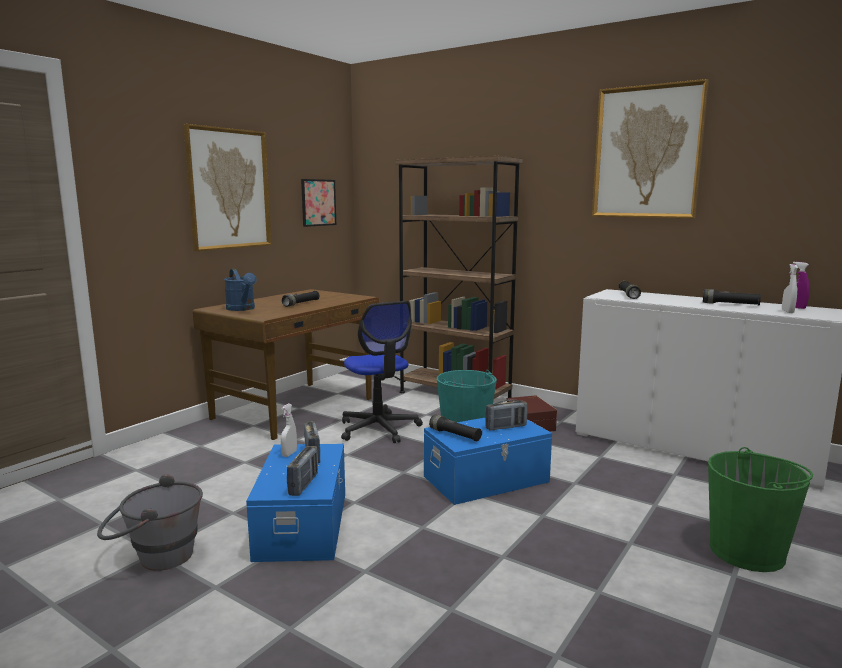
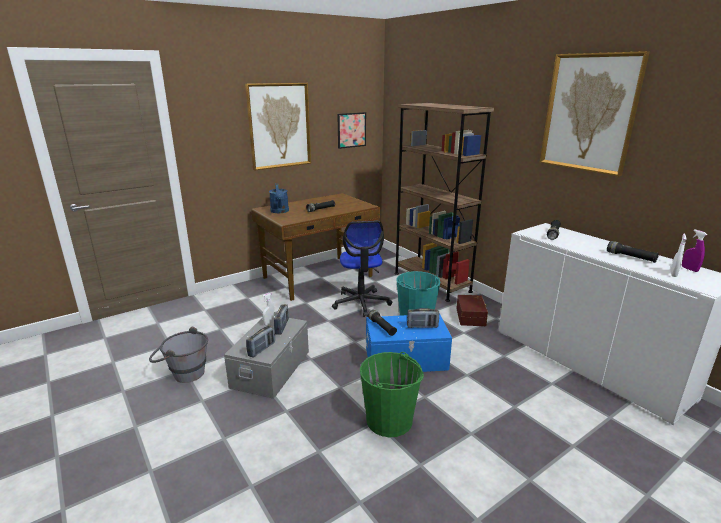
camera: 20 degrees right, 10 degrees up
(304, 524) = (272, 369): blue storage box -> grey storage box
(747, 552) = (556, 463): green bucket -> green bucket (389, 420)

